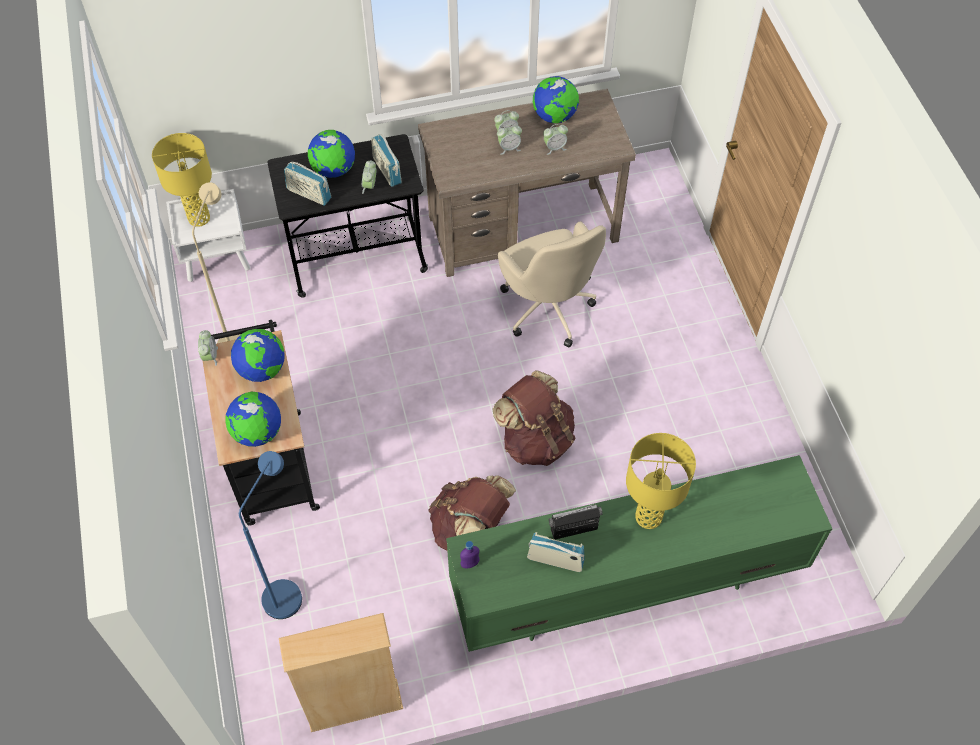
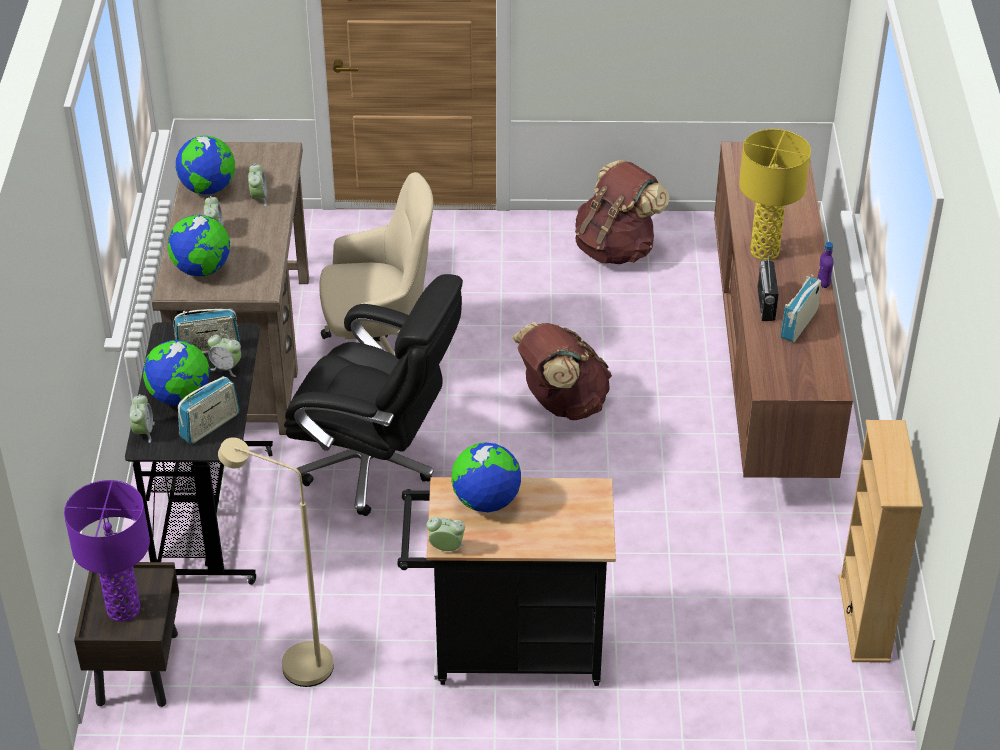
camera: 75 degrees left, 15 degrees down
(199, 218) = (123, 608): yellow table lamp -> purple table lamp
(217, 258) = (137, 668): white nightstand -> brown nightstand
(257, 433) = (581, 517): globe -> globe (202, 269)
(287, 590) = (701, 659): blue floor lamp -> none
(427, 337) = (376, 469): none -> black office chair
(470, 528) = (662, 480): brown backpack -> brown backpack (616, 249)
(470, 564) = (789, 387): purple bottle -> purple bottle (823, 283)
(509, 148) = (238, 233): alarm clock -> alarm clock (143, 432)
(625, 589) = (770, 373): green cabinet -> brown cabinet

